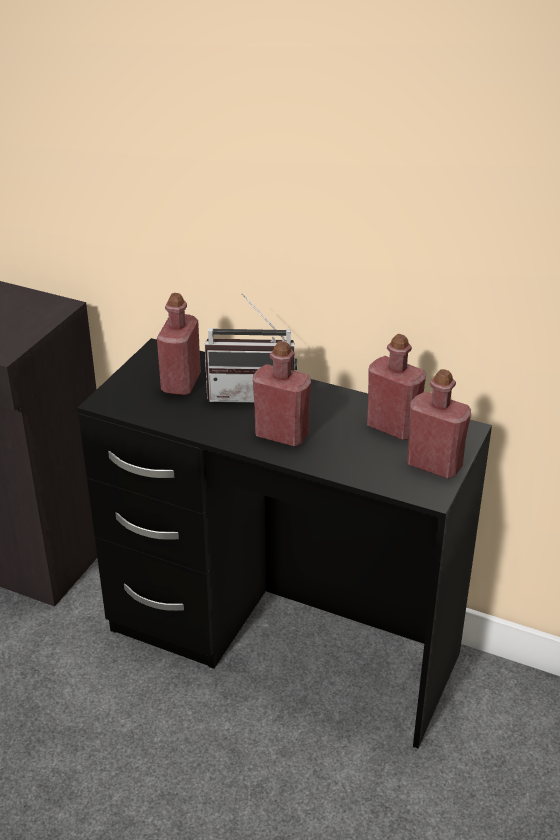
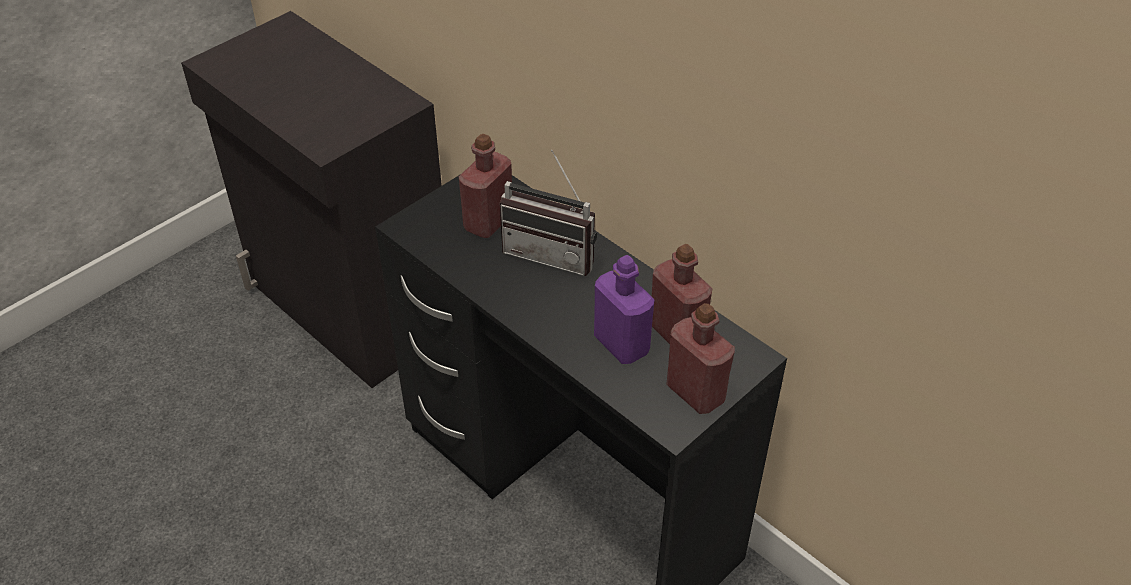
camera: 20 degrees right, 10 degrees up
(281, 435) = (556, 312): red bottle -> none
(351, 445) = (621, 344): none -> purple bottle

